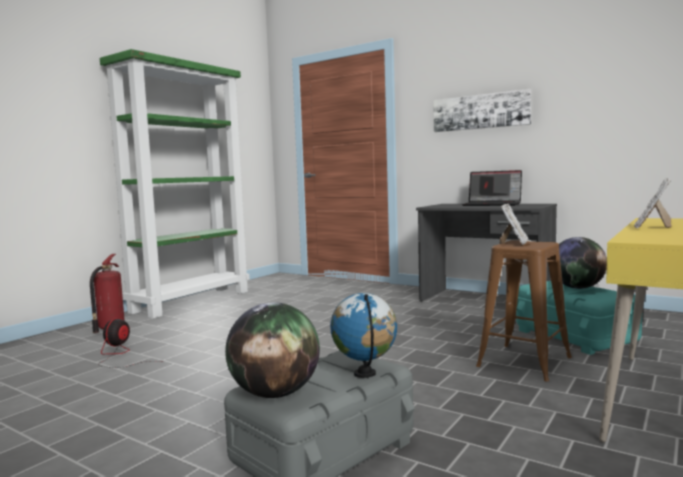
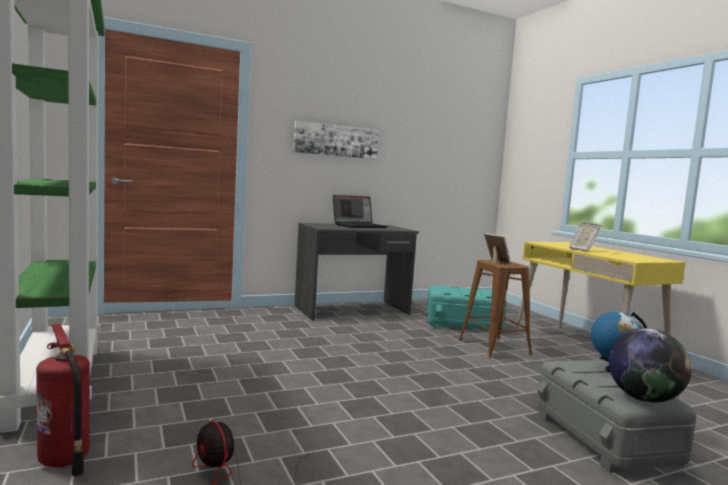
camera: 60 degrees left, 0 degrees up
(577, 288) = (463, 289): globe -> none

